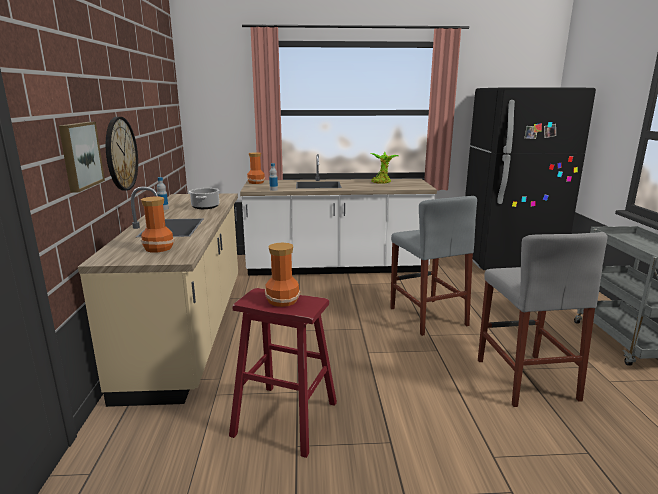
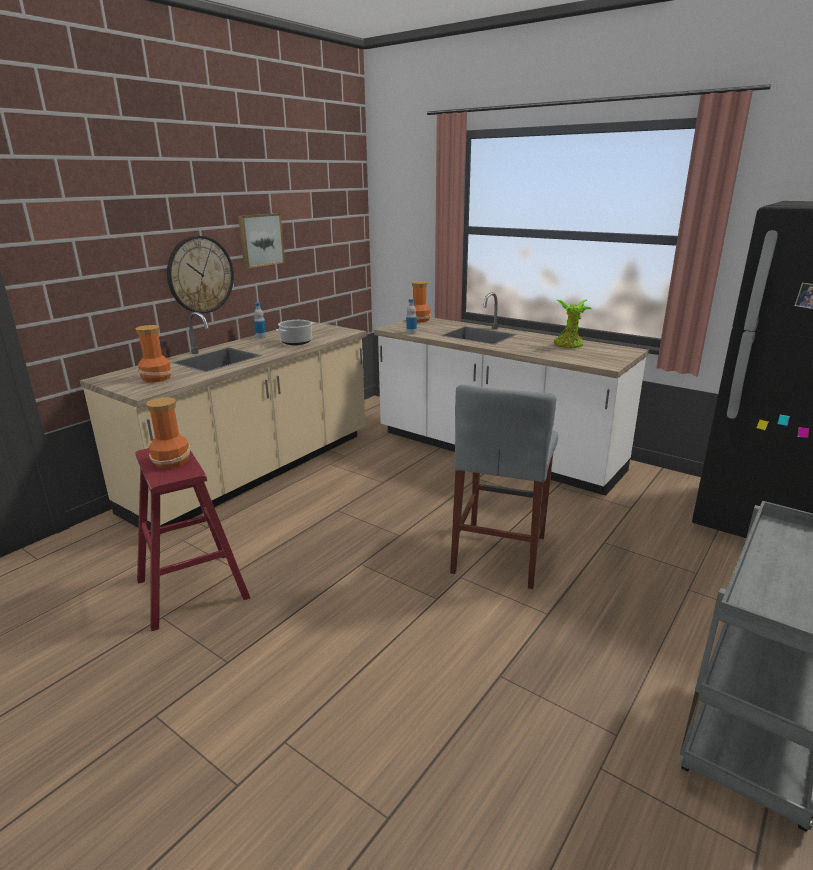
camera: 40 degrees right, 5 degrees up
(79, 155) = (112, 276): picture -> picture (260, 240)
(525, 379) = (480, 690): grey stool -> none

